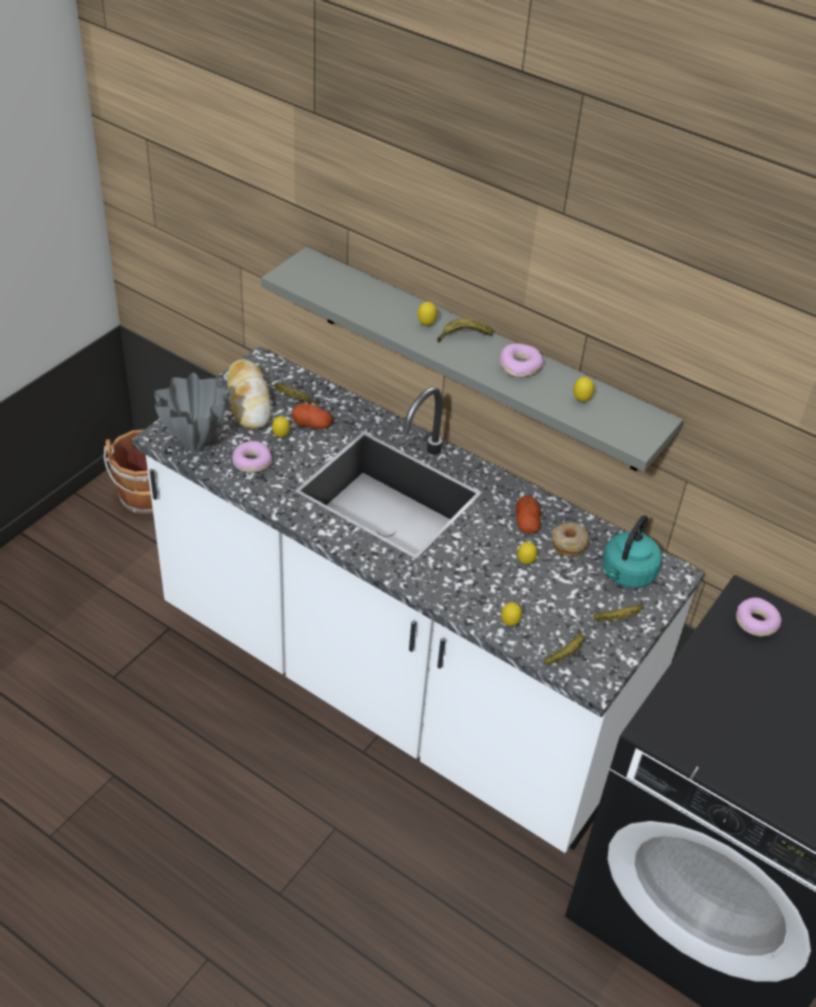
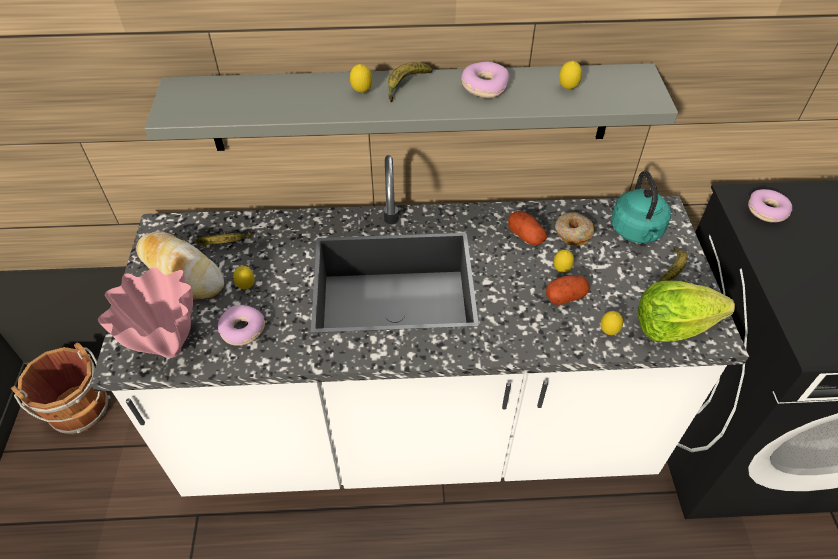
camera: 35 degrees left, 5 degrees up
(196, 446) = (170, 349): grey vase -> pink vase
(312, 424) = (265, 258): potato -> potato (565, 296)
(567, 652) = (672, 326): banana -> lettuce

